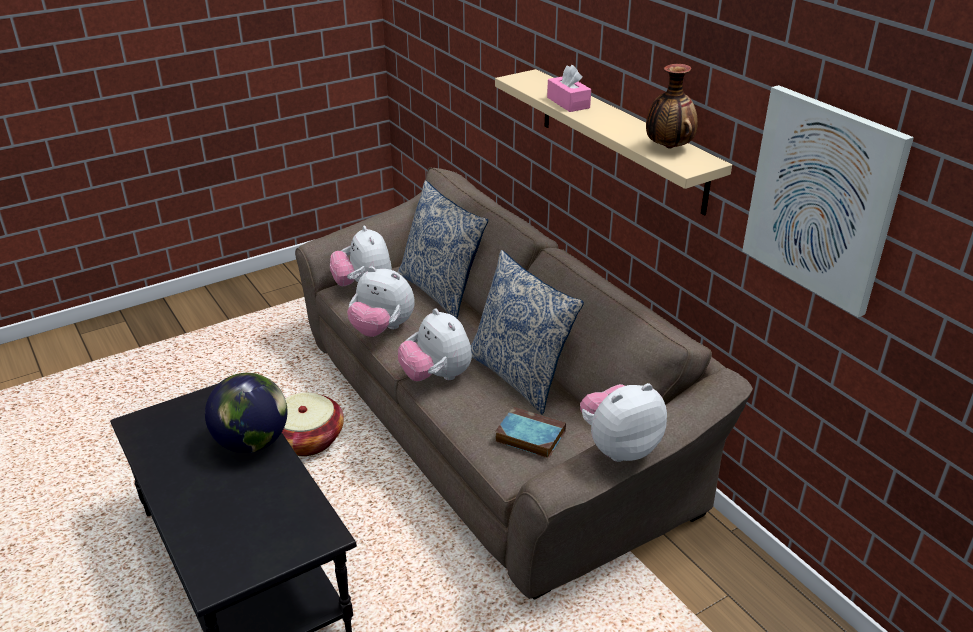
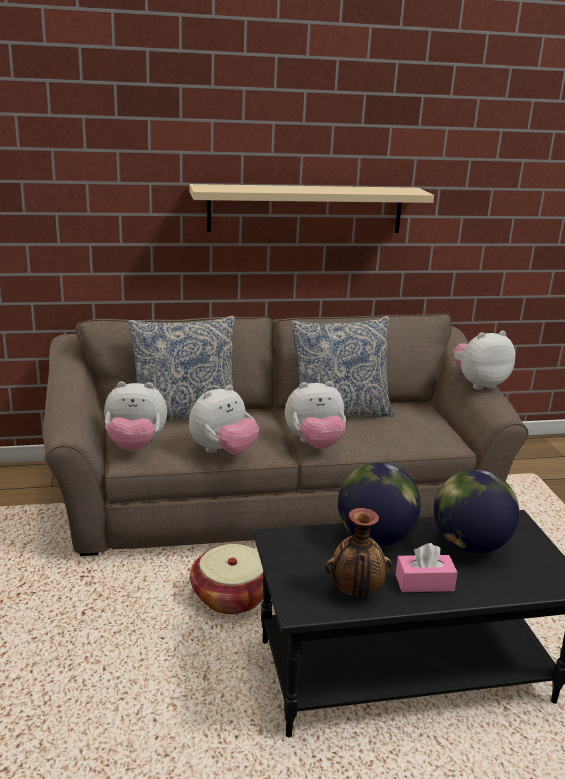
camera: 70 degrees left, 10 degrees down
(261, 505) = (469, 545): none -> globe
(528, 436) = (416, 426): book -> none
(568, 103) = (277, 189): pink tissue box -> pink tissue box (424, 583)
(619, 447) = (478, 384): plush toy -> plush toy turned 75 degrees clockwise
(668, 148) = (383, 189): vase -> vase (356, 592)
(822, 199) = (488, 183): picture -> none

